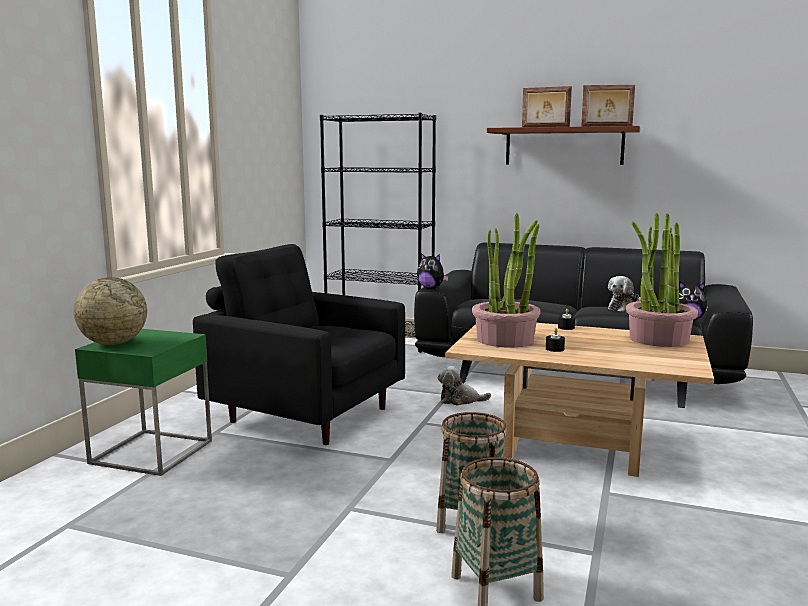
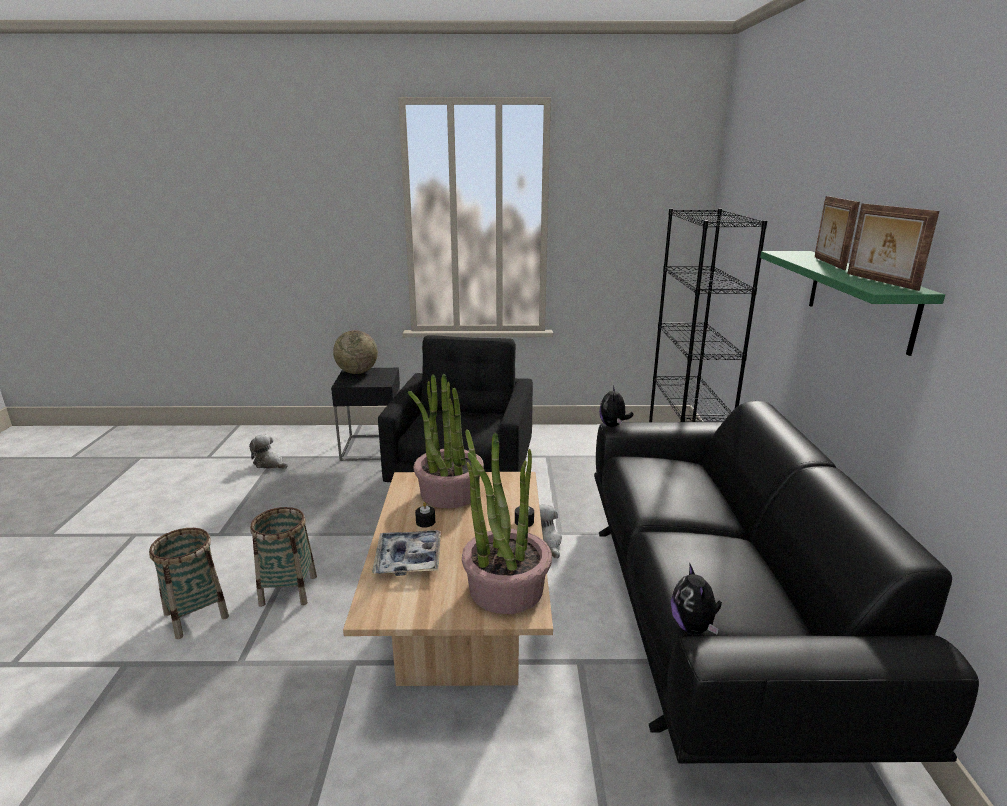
camera: 70 degrees right, 10 degrees up
(152, 452) = (372, 447): green side table -> black side table
(564, 146) = (860, 298): brown shelf -> green shelf
(614, 357) = (408, 559): none -> tray
(624, 308) = (711, 564): plush toy -> plush toy (270, 463)

